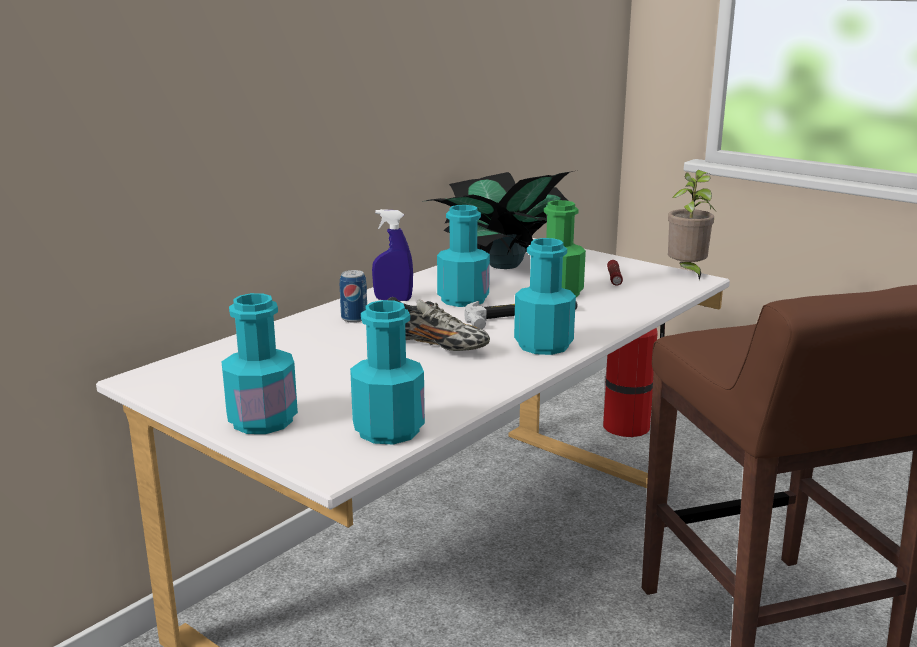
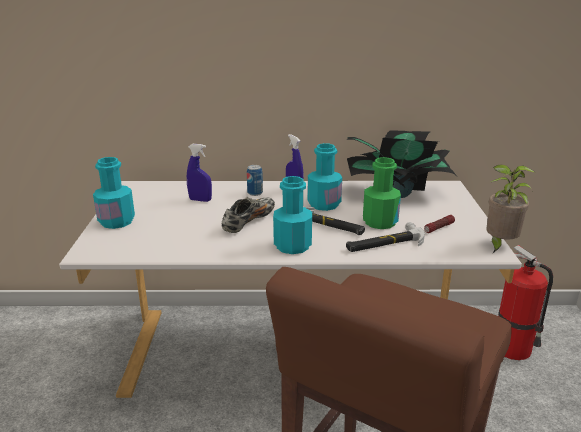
camera: 50 degrees right, 5 degrees up
(306, 351) = (200, 200): none -> blue spray bottle
(388, 430) = (136, 249): turquoise bottle -> none
(436, 346) = (249, 222): shoe -> shoe turned 135 degrees counterclockwise
(610, 307) = (385, 243): none -> hammer

